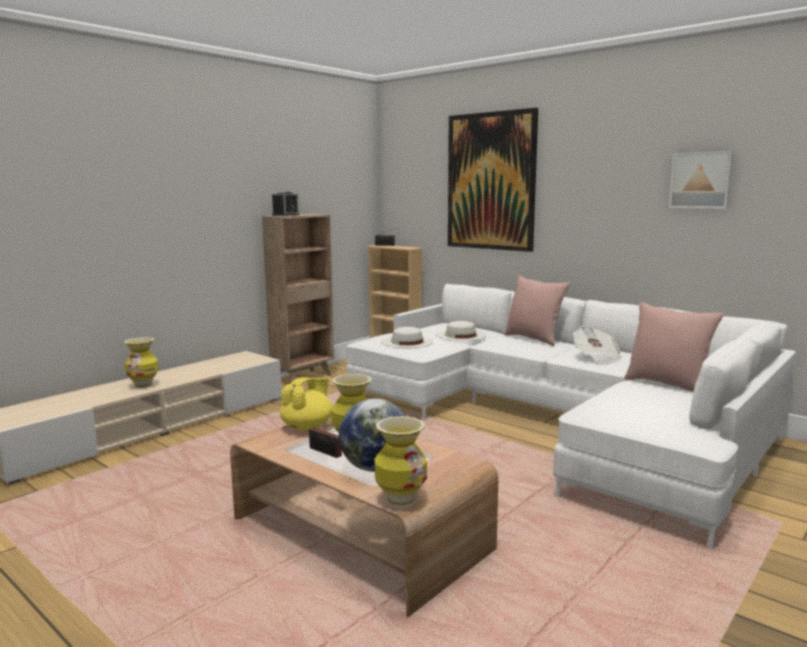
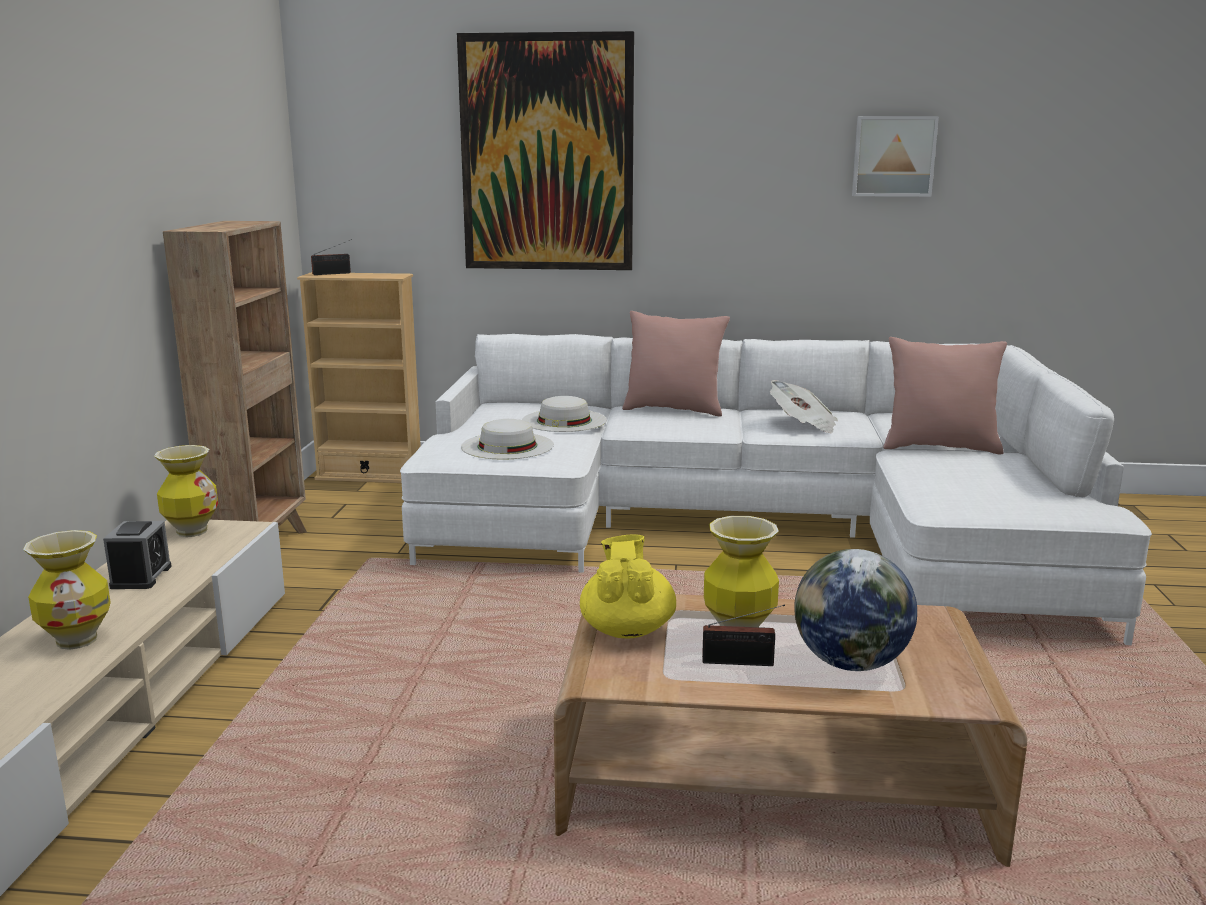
camera: 35 degrees left, 5 degrees up
(286, 215) = (211, 227): alarm clock -> alarm clock (141, 577)
(400, 499) = (970, 697): vase -> vase (192, 531)

